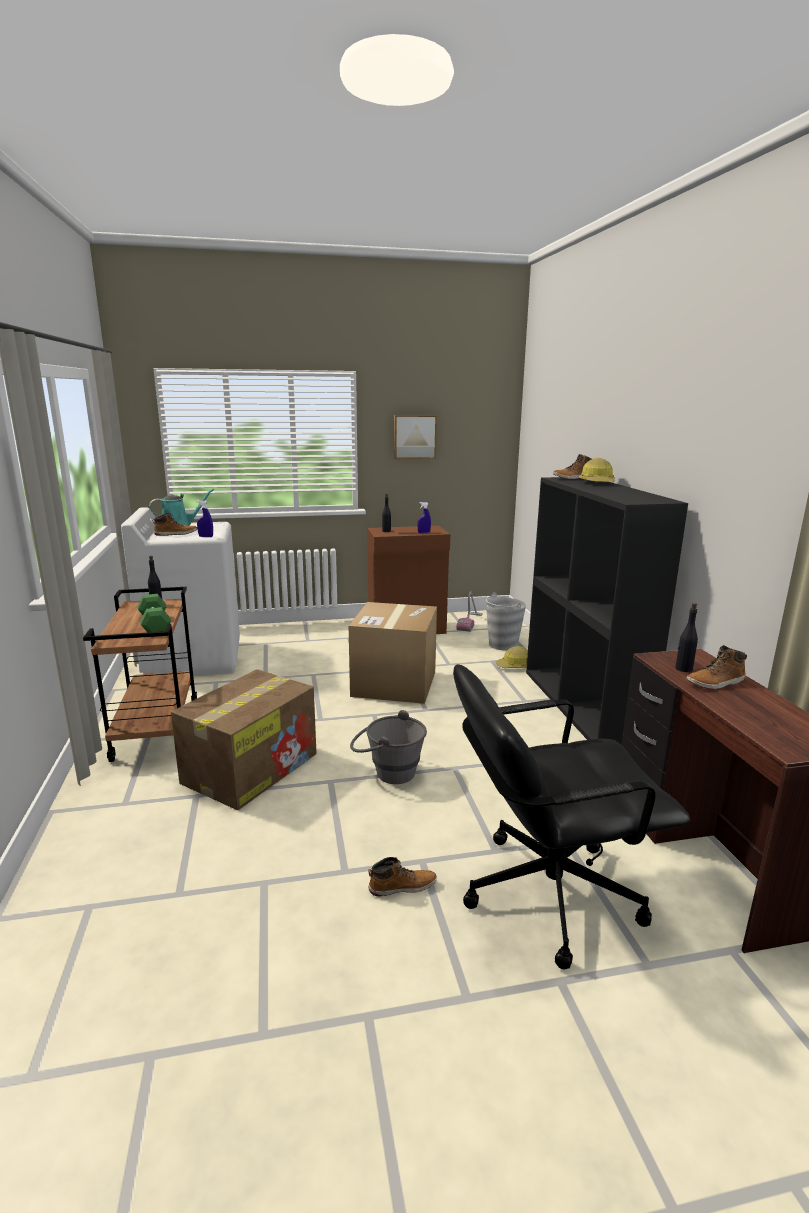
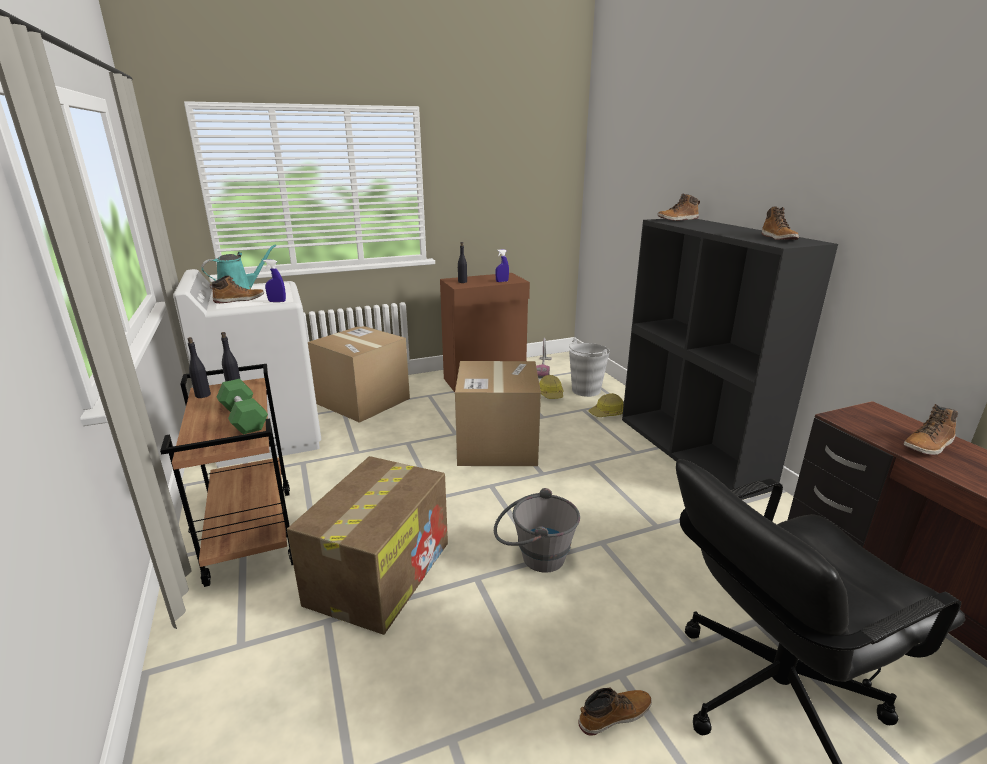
camera: 10 degrees left, 5 degrees up
(286, 638) = (363, 401): none -> cardboard box
(414, 436) = (482, 179): picture -> none
(597, 483) = (710, 224): hard hat -> hard hat (551, 394)
(640, 496) = (779, 238): none -> boot
(683, 669) = (881, 430): black bottle -> black bottle (202, 395)

